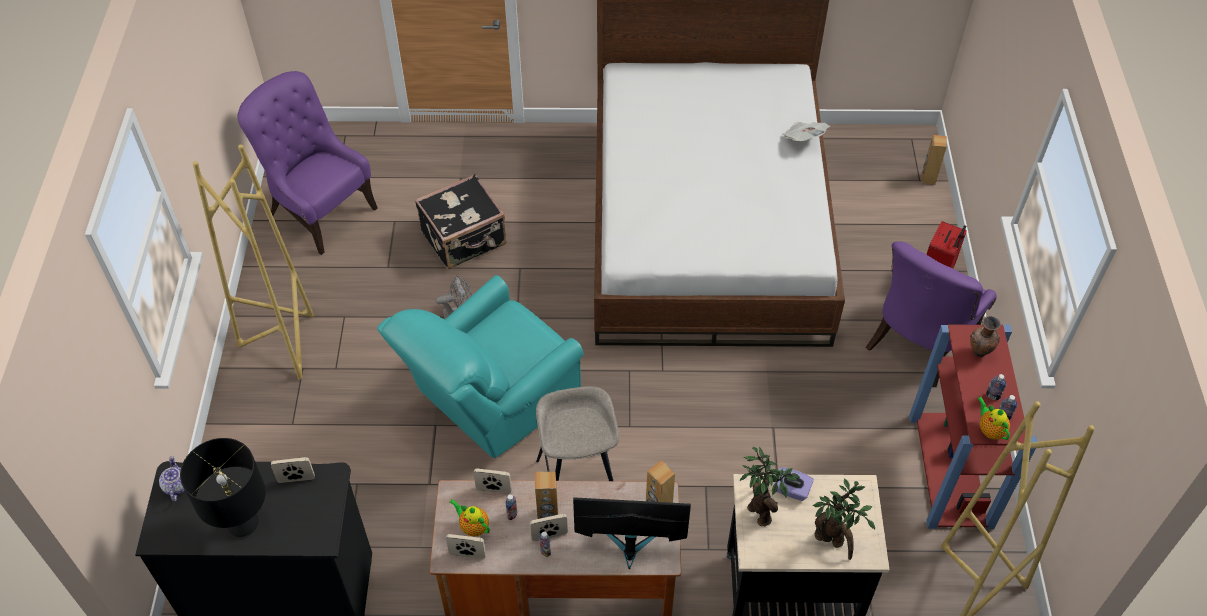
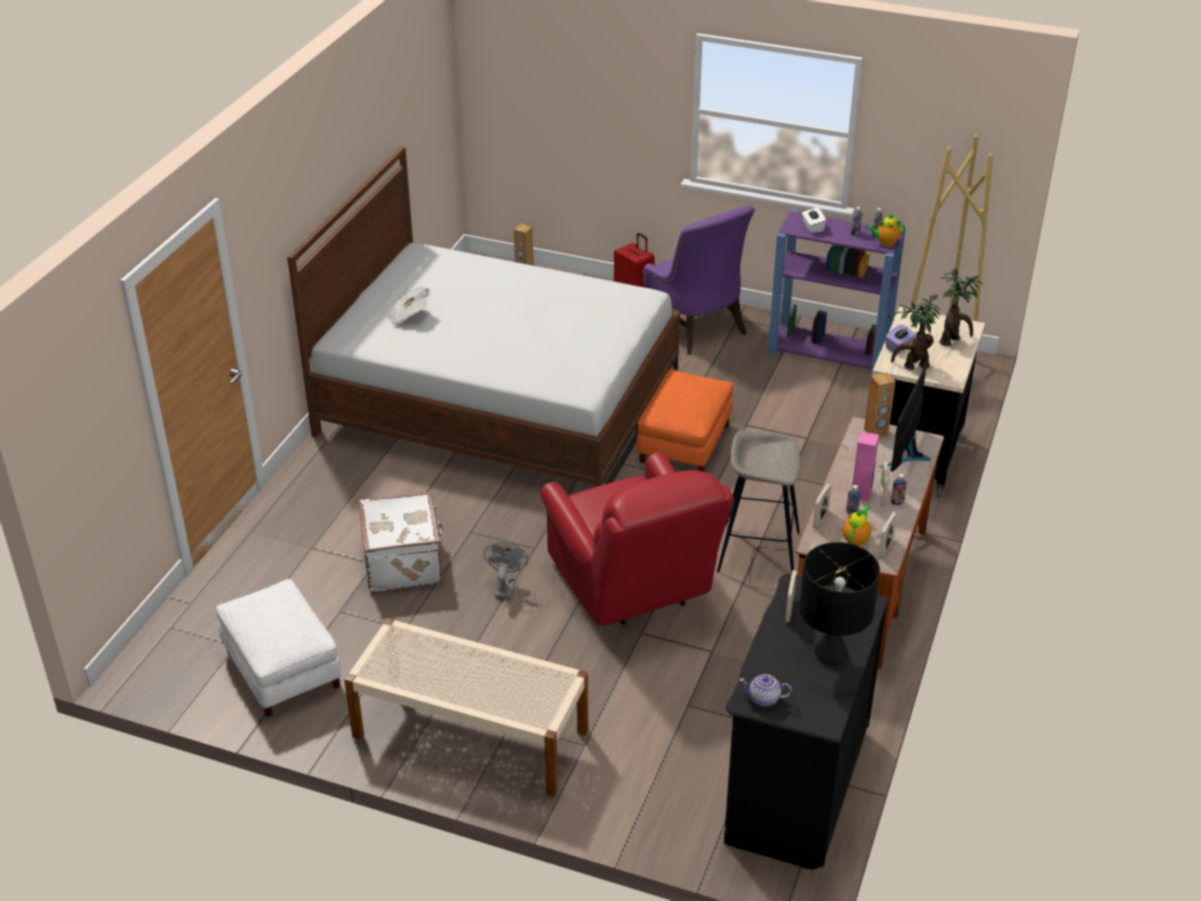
camera: 70 degrees left, 15 degrees down
(284, 346) = (470, 734): yellow clothes rack -> beige bench
(320, 212) = (281, 669): purple chair -> white ottoman
(465, 239) = (404, 562): black suitcase -> white suitcase
(473, 526) = (856, 539): teapot -> teapot turned 150 degrees clockwise
(491, 403) = (634, 588): turquoise armchair -> red armchair
(548, 516) = (861, 493): brown speaker -> pink speaker
(716, 383) = (684, 443): none -> orange ottoman
(804, 139) = (504, 265): newspaper -> newspaper (407, 315)
(950, 471) = (829, 350): red bookcase -> purple bookcase
(979, 353) = (812, 227): brown vase -> white tissue box

